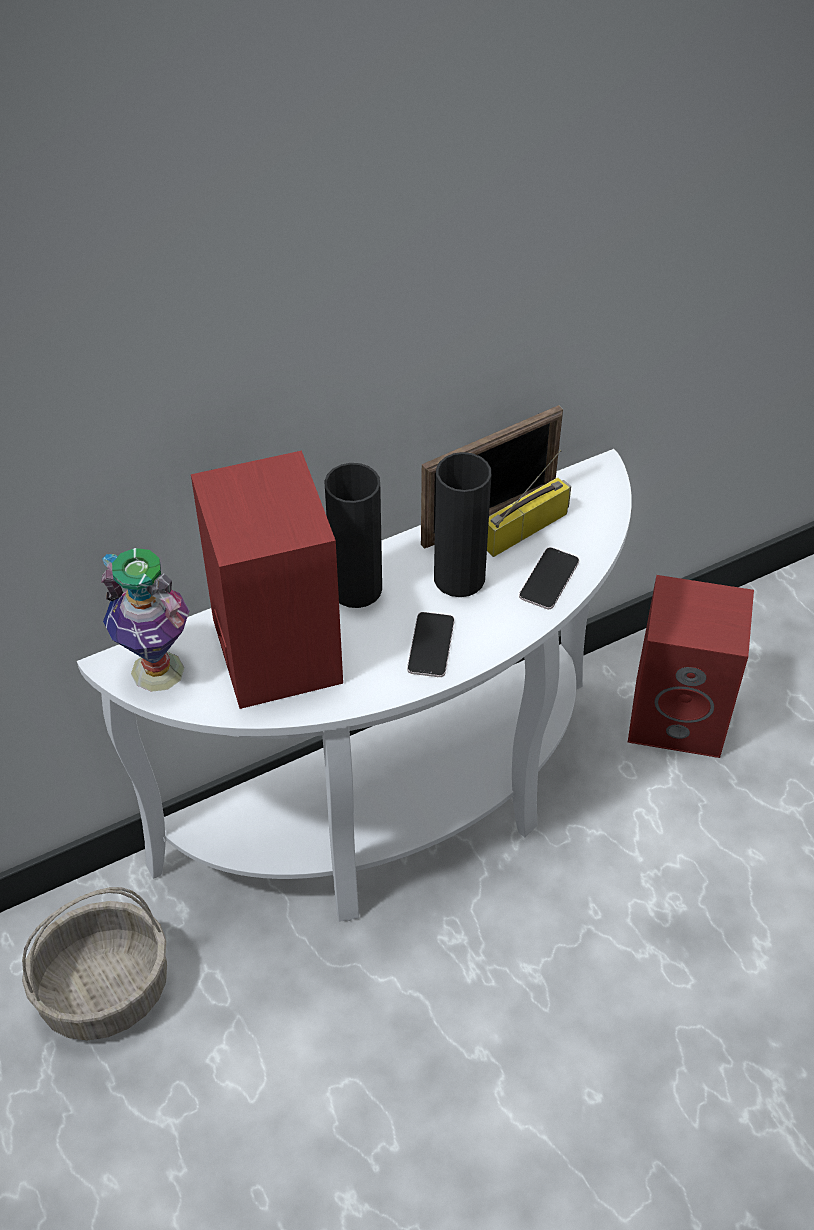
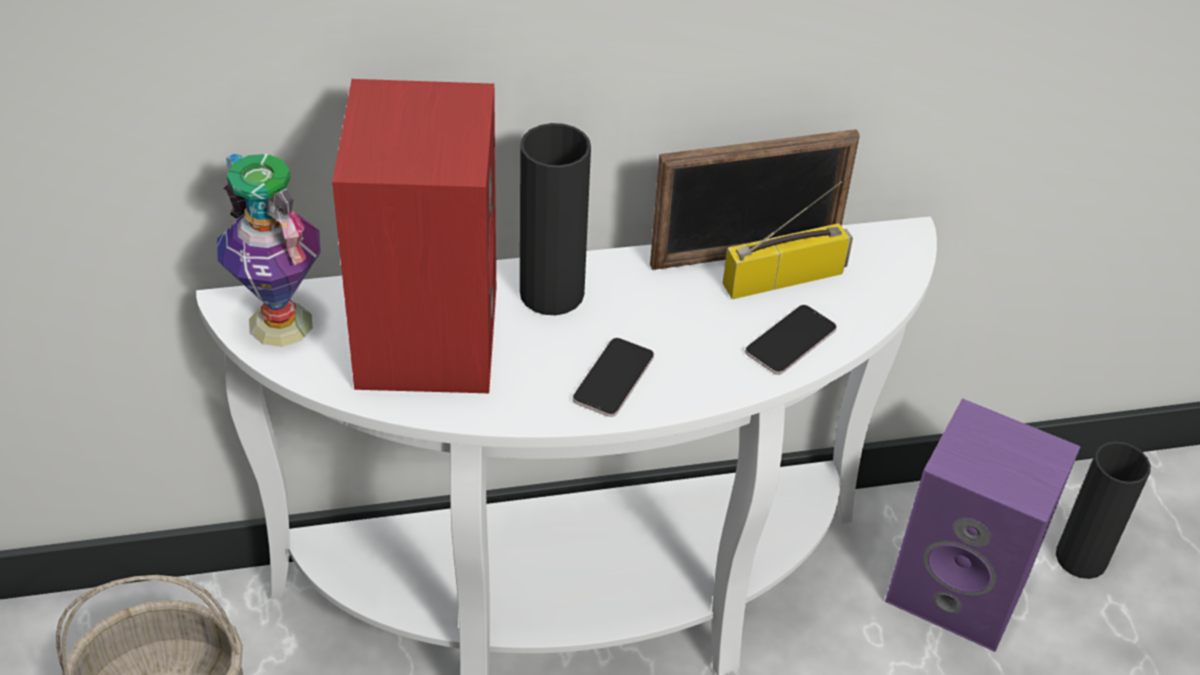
camera: 15 degrees right, 5 degrees down
(459, 578) = (680, 312): black vase -> black vase (1081, 558)
(680, 716) = (961, 588): red speaker -> purple speaker

